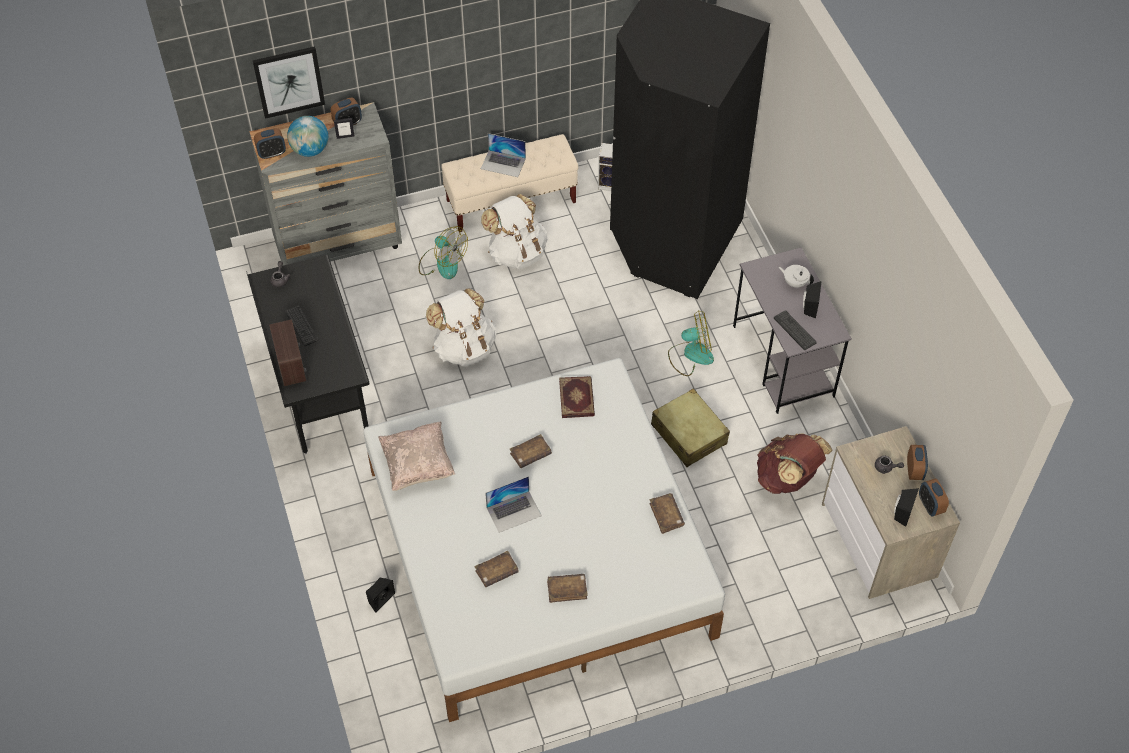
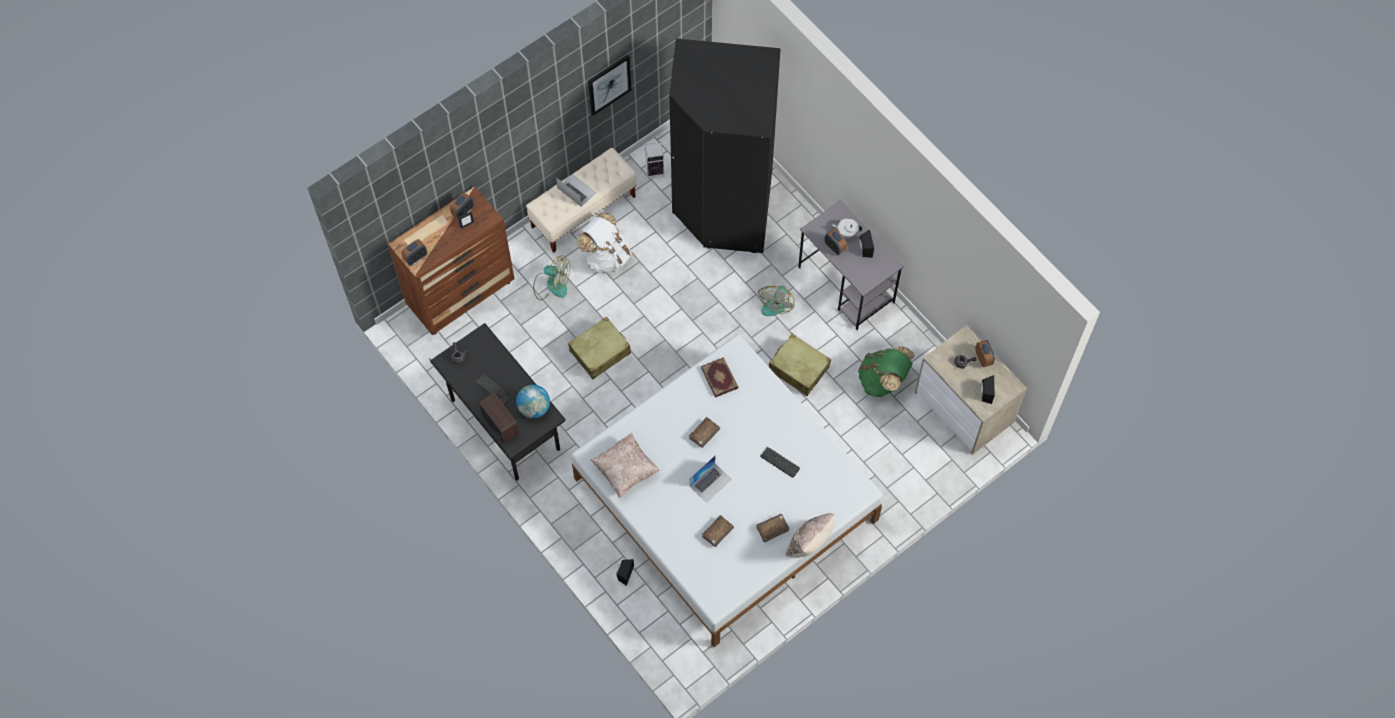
camera: 20 degrees left, 10 degrees up
(289, 81) = (414, 199): picture -> picture (609, 84)
(310, 150) = (445, 245): globe -> globe (534, 408)
(339, 244) = (461, 294): grey dresser -> brown dresser
(464, 347) = (600, 352): white backpack -> beige suitcase
(503, 163) = (576, 190): laptop -> laptop turned 135 degrees counterclockwise
(607, 623) = (809, 544): none -> beige pillow
(666, 515) = (820, 449): brown book -> none
(691, 355) = (775, 302): fan -> fan turned 135 degrees clockwise
(787, 478) = (883, 380): brown backpack -> green backpack
(794, 330) = (860, 272): keyboard -> keyboard (780, 462)
(930, 505) = (1003, 382): alarm clock -> alarm clock (834, 247)

